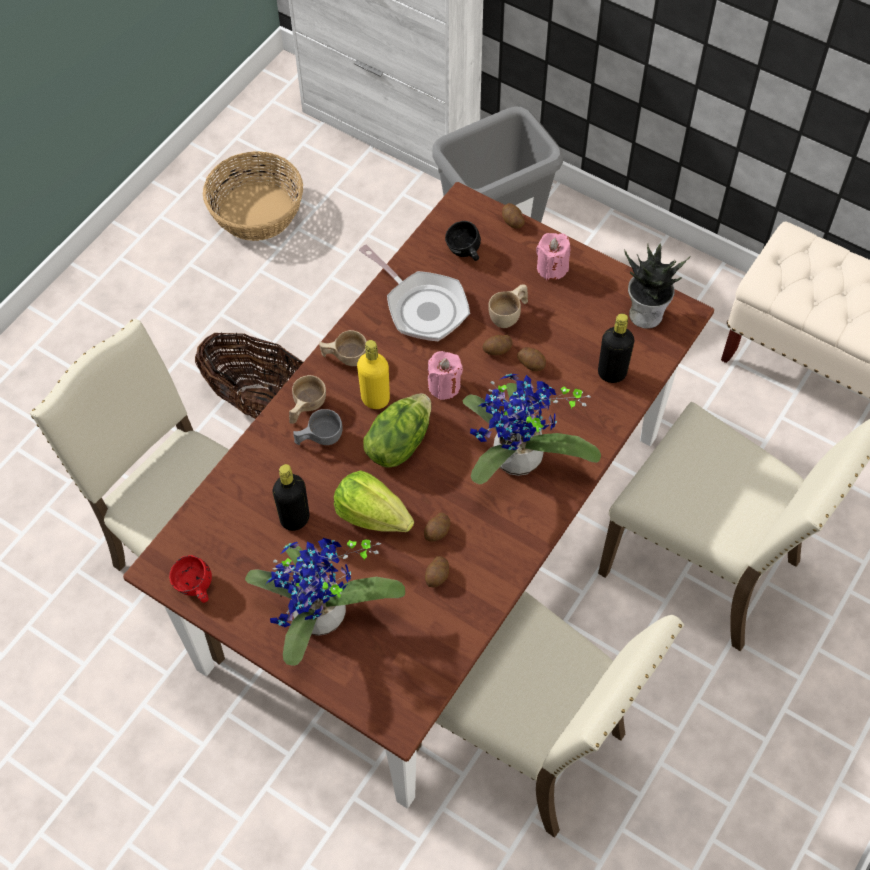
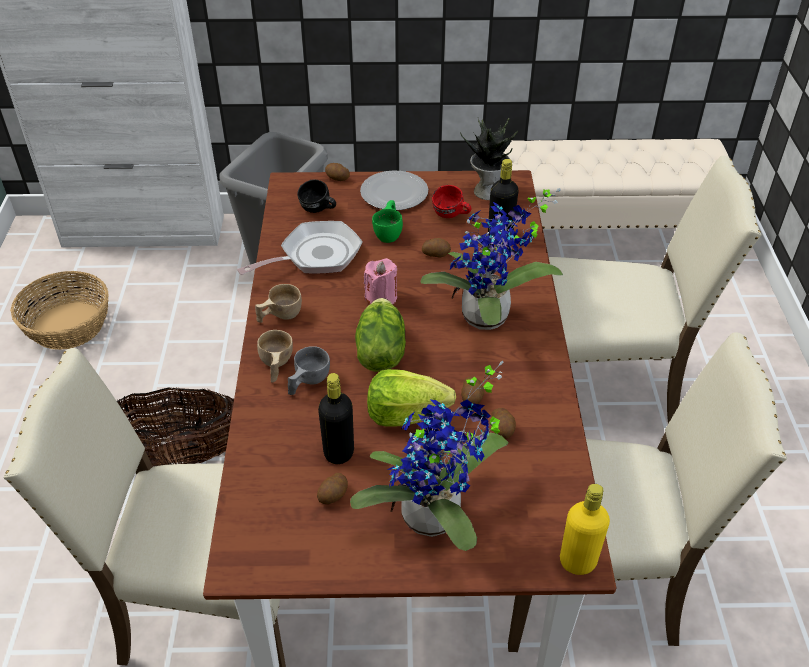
camera: 35 degrees left, 15 degrees down
(195, 589) = (291, 563): red mug -> red mug (451, 216)
(375, 399) = (332, 332): yellow bottle -> yellow bottle (577, 561)
(422, 307) = (315, 256): frying pan -> frying pan turned 45 degrees counterclockwise
(497, 350) = (401, 257): potato -> potato (333, 495)
(509, 315) = (389, 232): beige cup -> green cup
(552, 268) = (394, 193): pink candle -> plate

